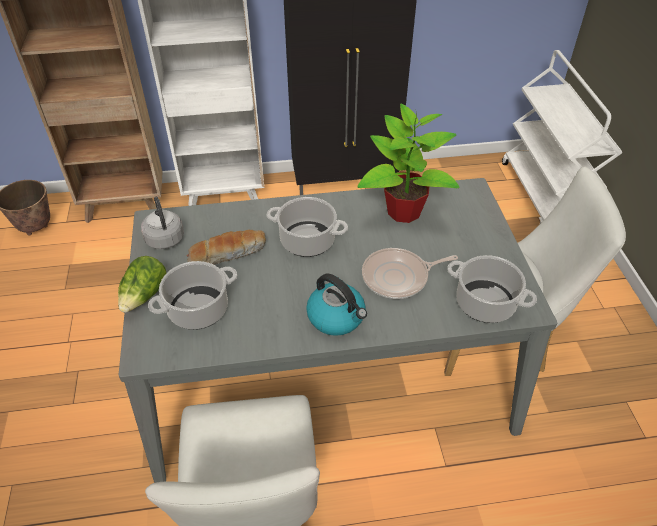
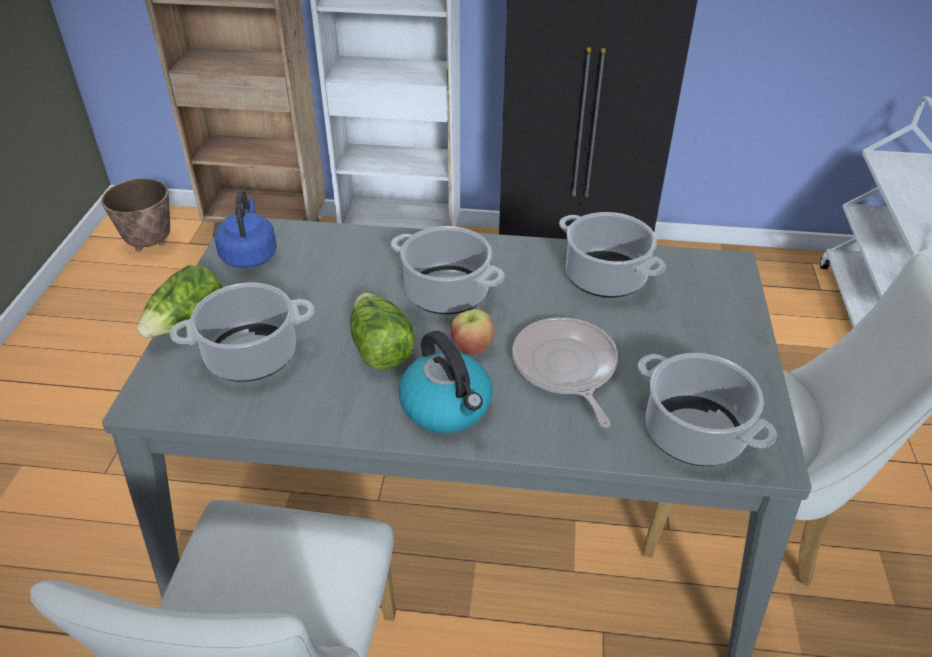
camera: 15 degrees right, 5 degrees down
(164, 237) = (249, 254): grey kettle -> blue kettle
(227, 254) = (324, 290): bread -> none
(279, 287) = (380, 348): none -> lettuce
(337, 274) = (472, 346): none -> apple
(398, 277) = (565, 368): frying pan -> frying pan turned 75 degrees clockwise
(403, 211) = (606, 277): potted plant -> cooking pot

